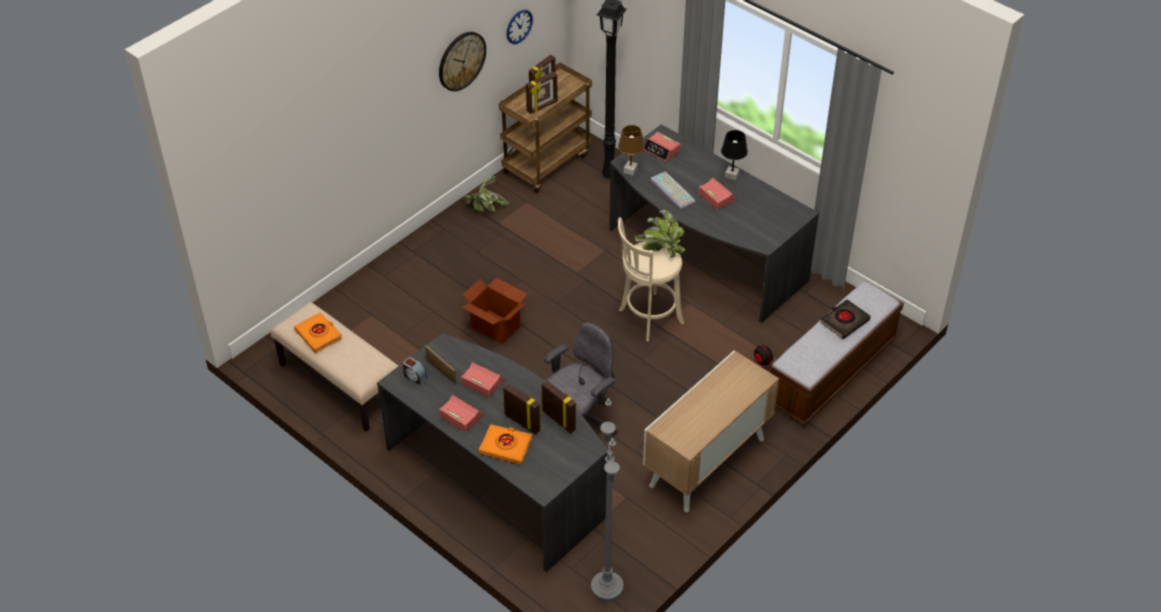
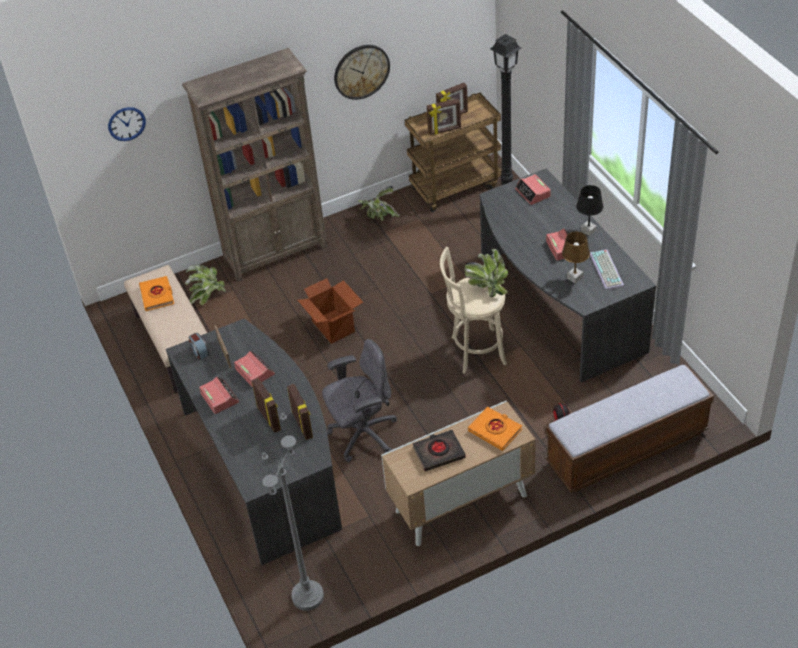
camera: 25 degrees right, 0 degrees up
(347, 327) = (207, 296): none -> potted plant
(397, 267) = (276, 252): none -> brown bookcase
(506, 446) = (242, 436): orange book -> orange book (495, 431)
(519, 26) = (432, 49): wall clock -> wall clock (126, 123)
(630, 170) = (493, 206): brown table lamp -> brown table lamp (574, 278)
(674, 190) = (524, 233): keyboard -> keyboard (607, 270)
(844, 321) = (641, 399): black book -> black book (438, 452)

